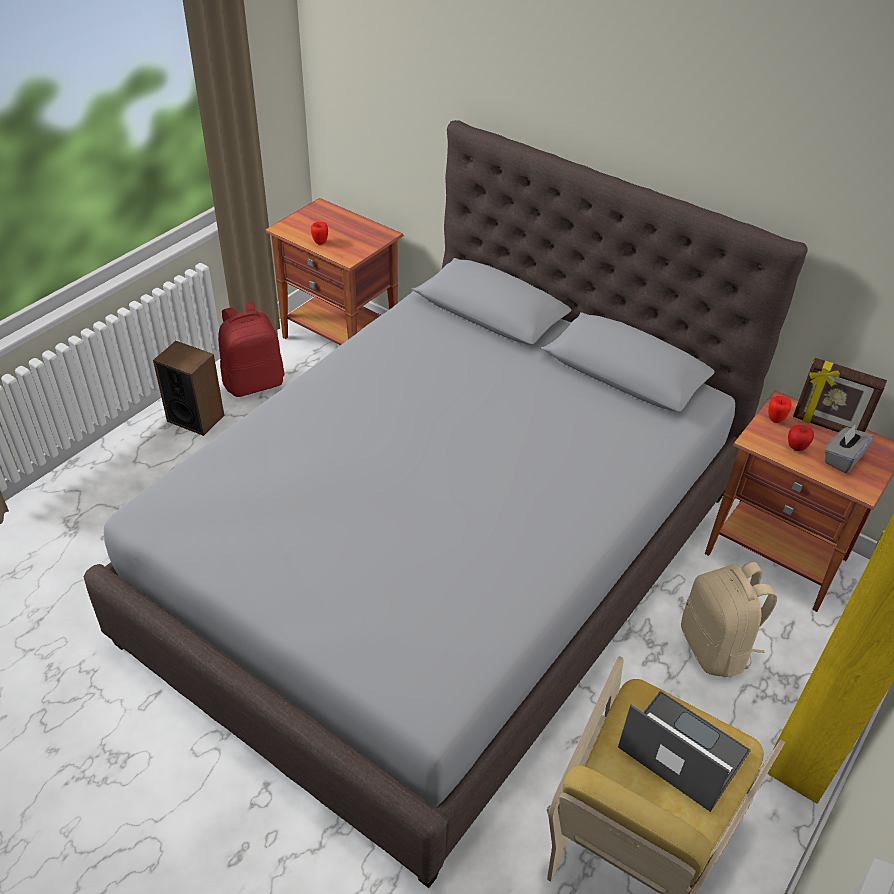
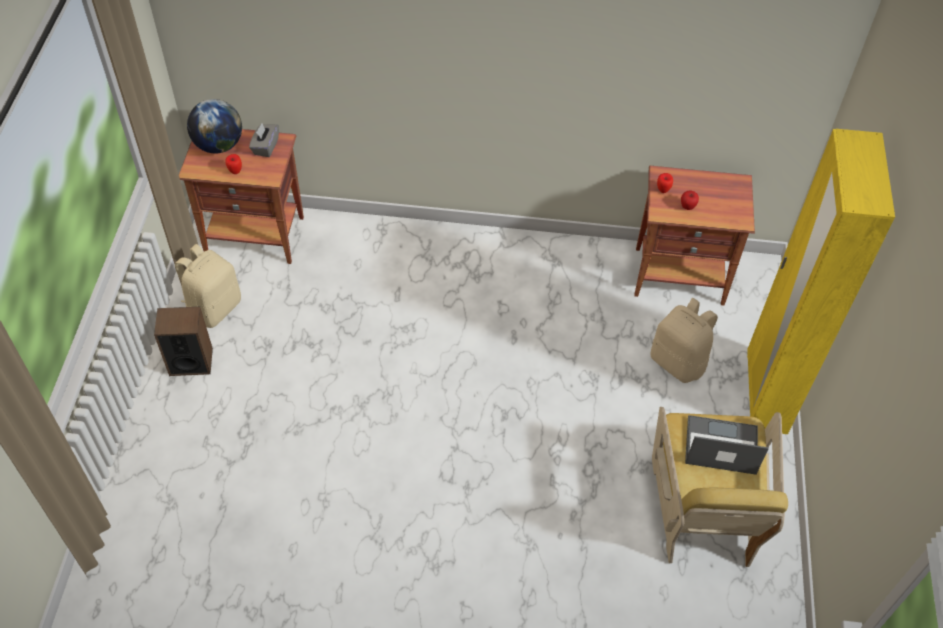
camera: 30 degrees left, 10 degrees up
(254, 382) = (214, 307): red backpack -> beige backpack
(323, 218) = (219, 145): none -> globe
(444, 564) = (469, 390): grey bed -> none
(827, 426) = (697, 181): picture frame -> none
(842, 458) = (719, 202): grey tissue box -> grey tissue box (265, 147)

